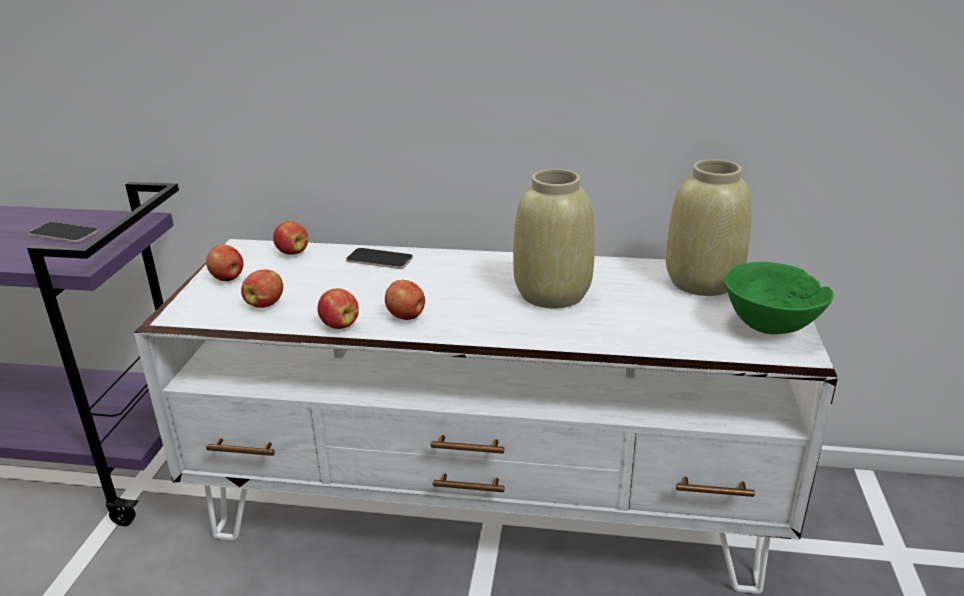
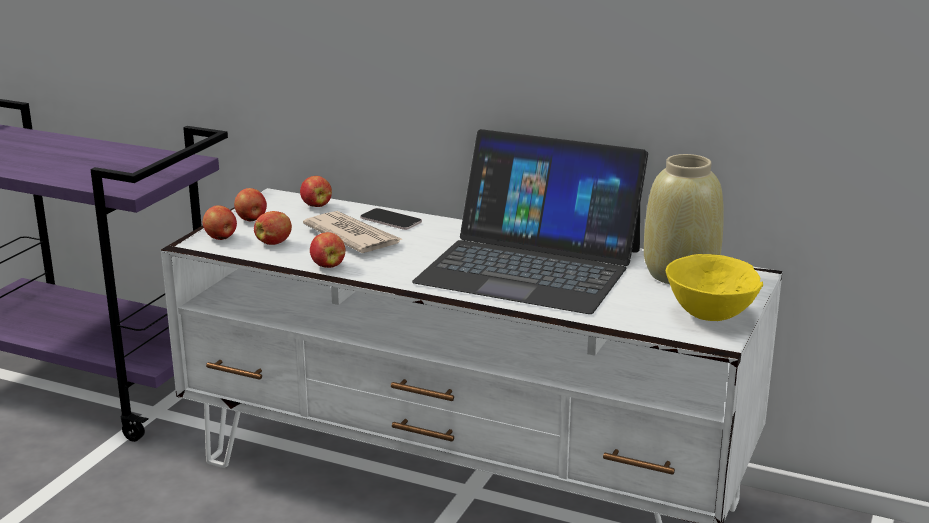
camera: 15 degrees right, 5 degrees down
(64, 233) = (124, 164): phone -> none
(349, 284) = (352, 236): none -> newspaper
(406, 316) = (388, 266): apple -> apple (221, 238)
(553, 294) = (530, 266): beige vase -> laptop
(770, 327) = (711, 316): green bowl -> yellow bowl

